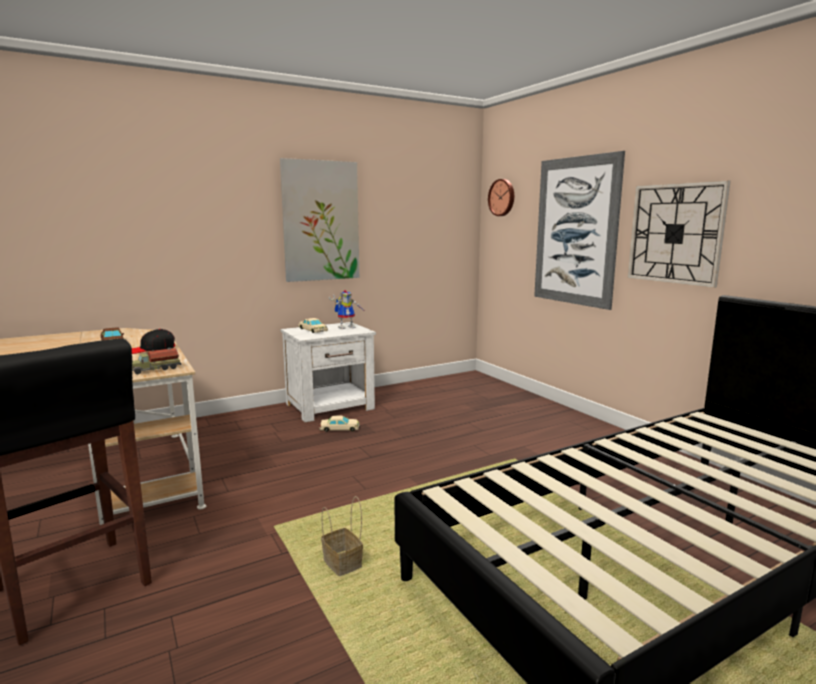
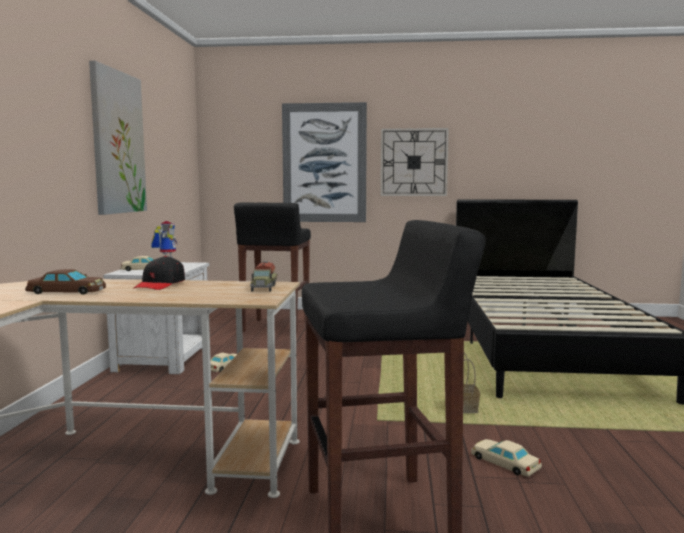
camera: 55 degrees left, 5 degrees down
(213, 628) = (504, 462): none -> beige toy car
(467, 408) = (275, 327): none -> black stool
(502, 197) = (231, 133): wall clock -> none

